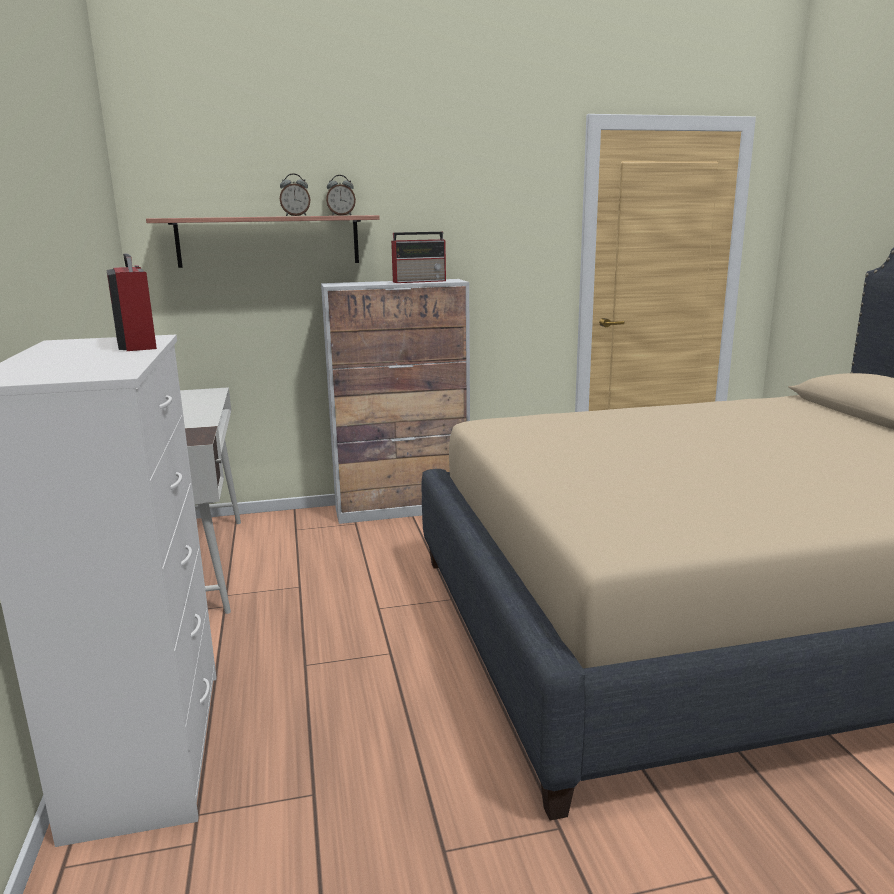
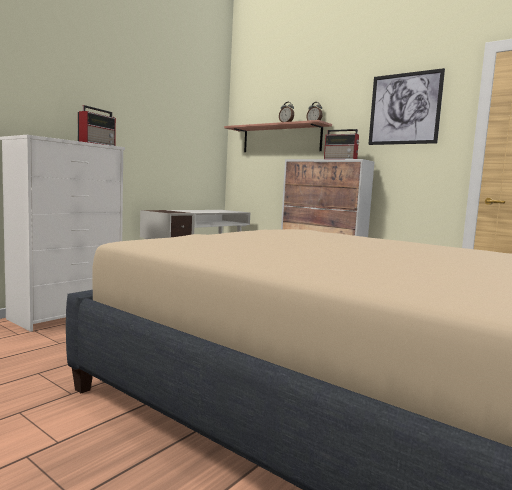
camera: 50 degrees right, 10 degrees down
(491, 197) = (404, 109): none -> picture

